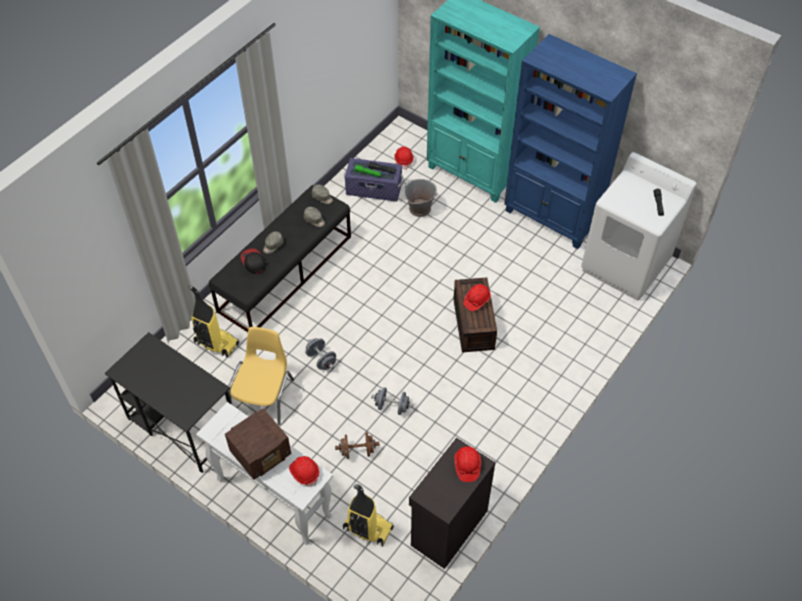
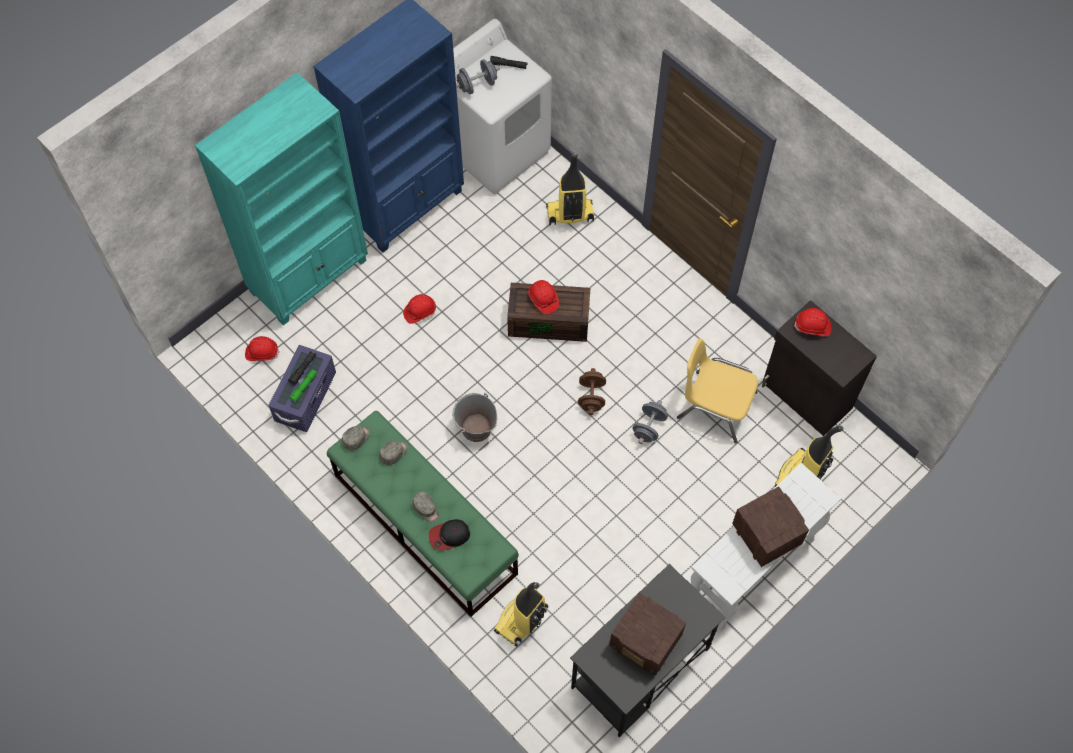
camera: 80 degrees left, 10 degrees up
(162, 379) = (646, 642): none -> radio
(263, 396) = (611, 568): yellow chair -> yellow chair (715, 405)
(285, 273) = (424, 523): black bench -> green bench
(304, 472) = (795, 491): red hard hat -> red hard hat (420, 312)
(321, 360) = (570, 496): grey dumbbell -> grey dumbbell (477, 85)
(357, 451) = (702, 472): brown dumbbell -> brown dumbbell (591, 397)
(419, 208) = (353, 348): grey bucket -> grey bucket (476, 429)
(580, 324) = (569, 215): none -> vacuum cleaner

